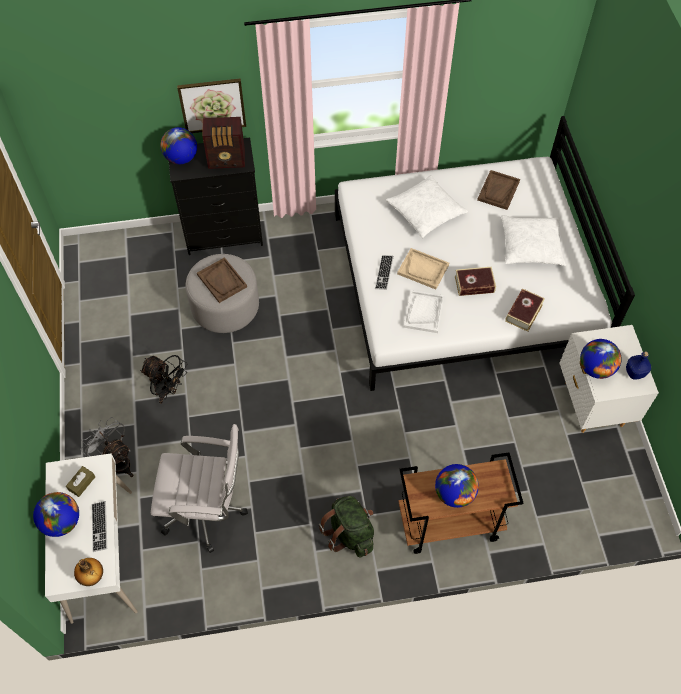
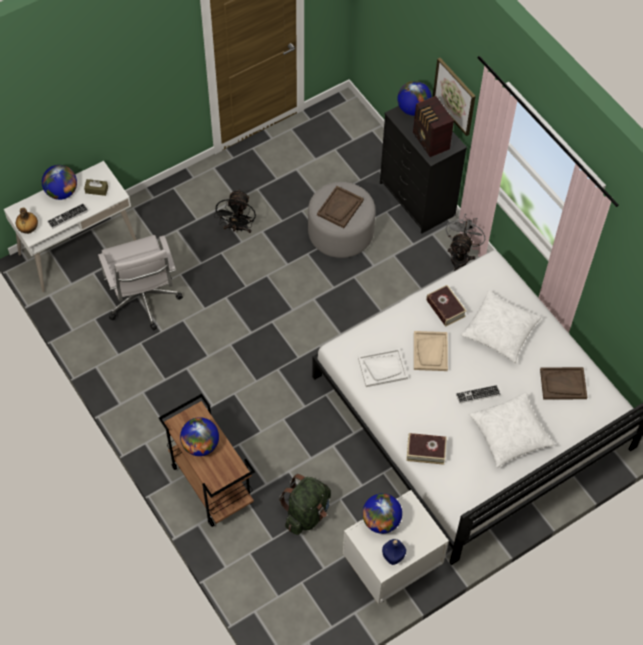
camera: 65 degrees right, 0 degrees up
(117, 461) = (159, 222): grey fan -> grey fan (460, 256)
(350, 533) = (169, 411): green backpack -> green backpack (306, 513)
(384, 273) = (409, 322): keyboard -> keyboard (478, 394)
(474, 284) = (436, 399): book -> book (445, 308)

